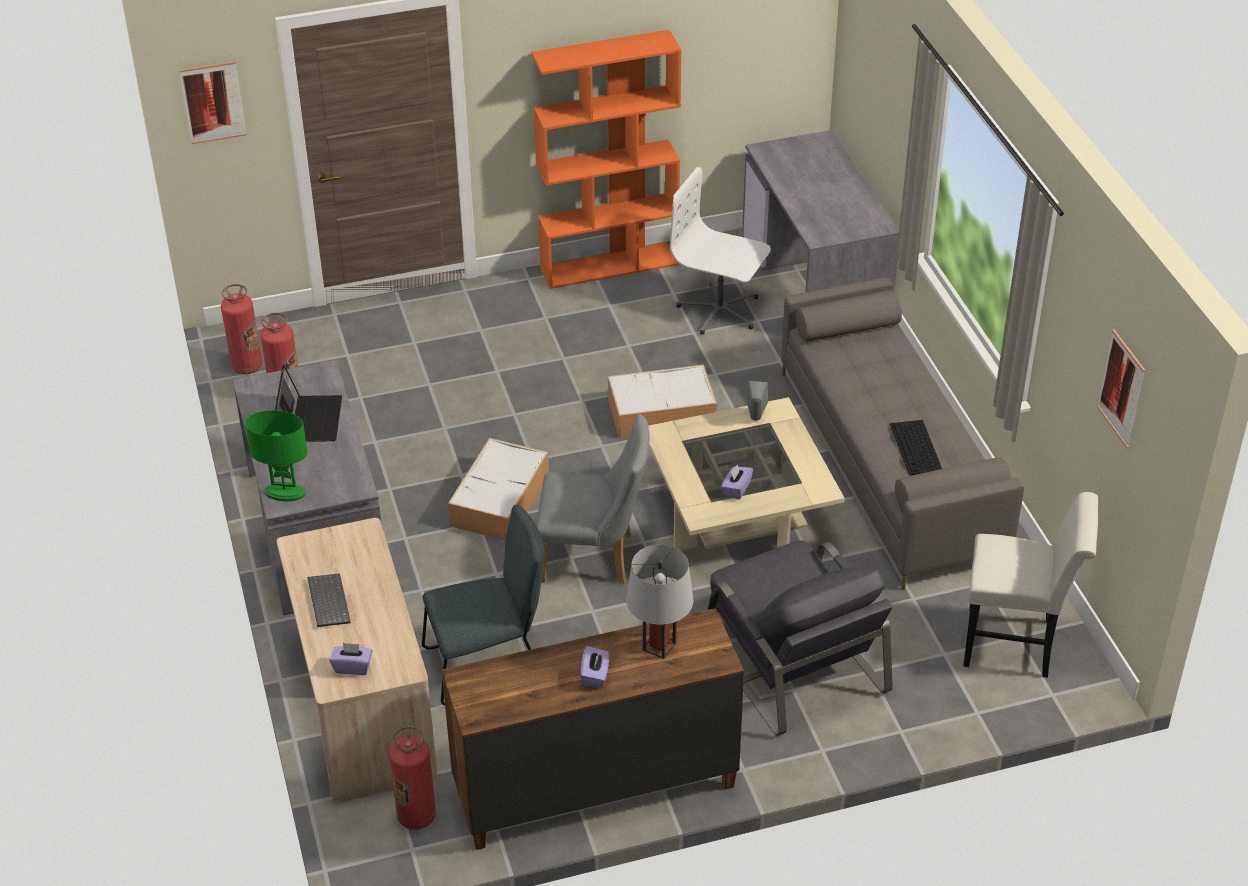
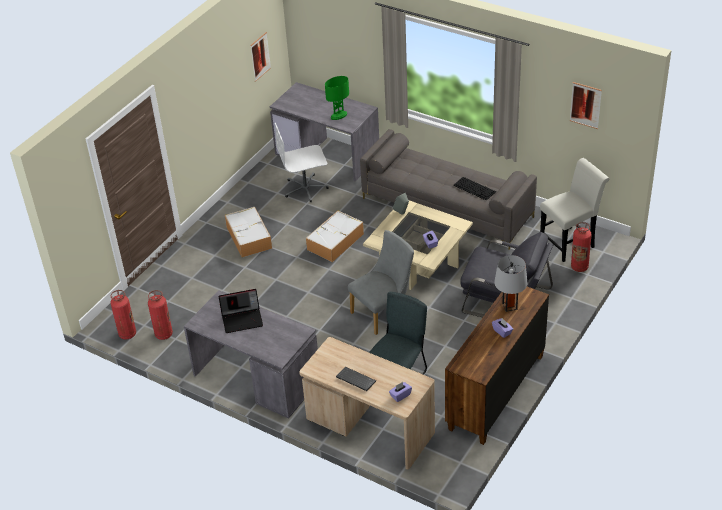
camera: 40 degrees left, 0 degrees up
(213, 102) = (68, 200): picture -> picture (260, 56)
(284, 493) = (275, 354): green table lamp -> green table lamp (339, 116)
(310, 419) = (242, 319): laptop -> laptop turned 120 degrees clockwise
(416, 816) = (446, 450): fire extinguisher -> fire extinguisher (579, 267)
(499, 501) = (317, 316): storage box -> storage box (249, 238)
(609, 265) = (234, 197): orange bookcase -> none

